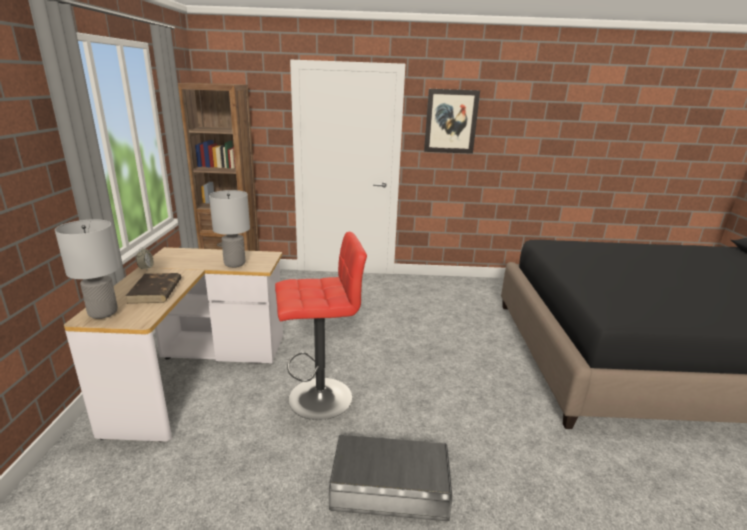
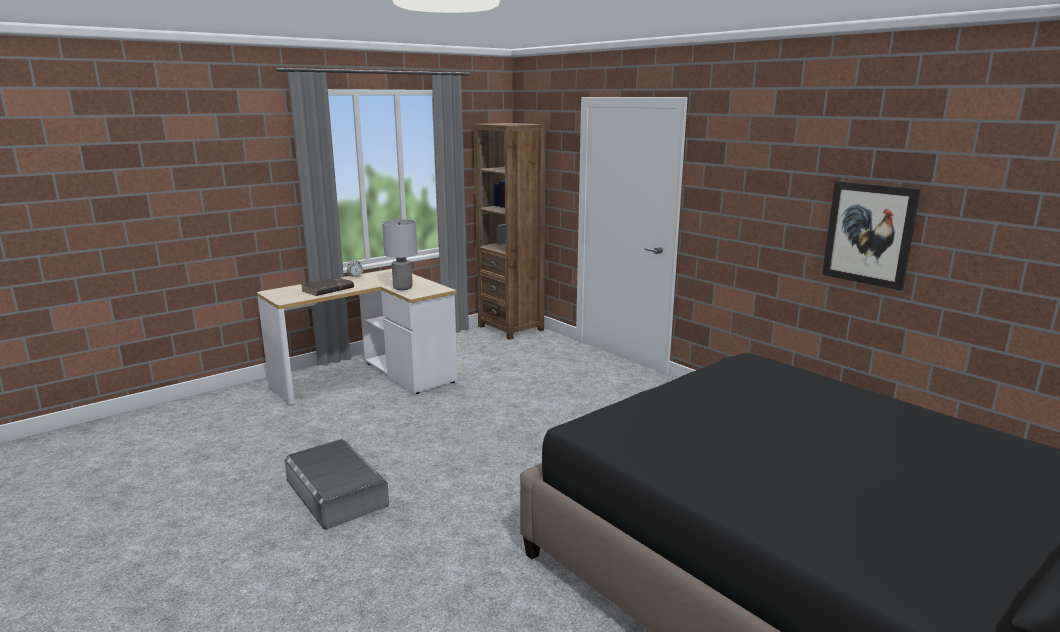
camera: 50 degrees right, 5 degrees down
(104, 314) = (280, 292): grey table lamp -> none
(321, 398) = (400, 429): red stool -> none
(451, 121) = (736, 173): picture -> picture (869, 234)

